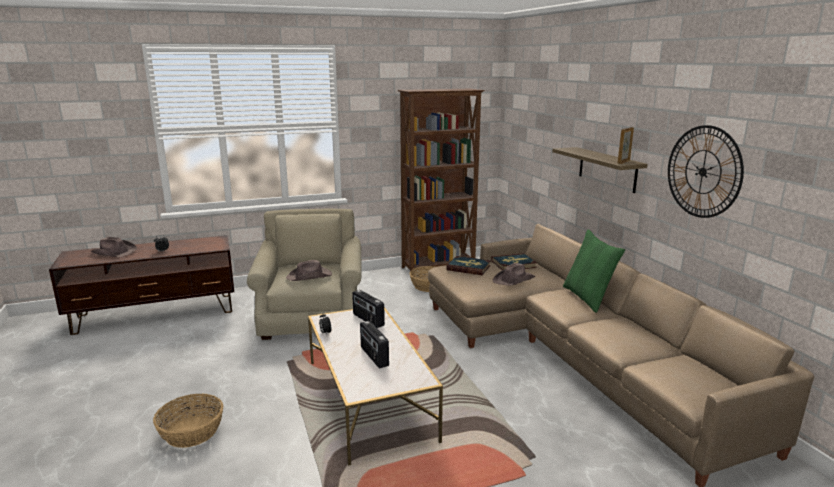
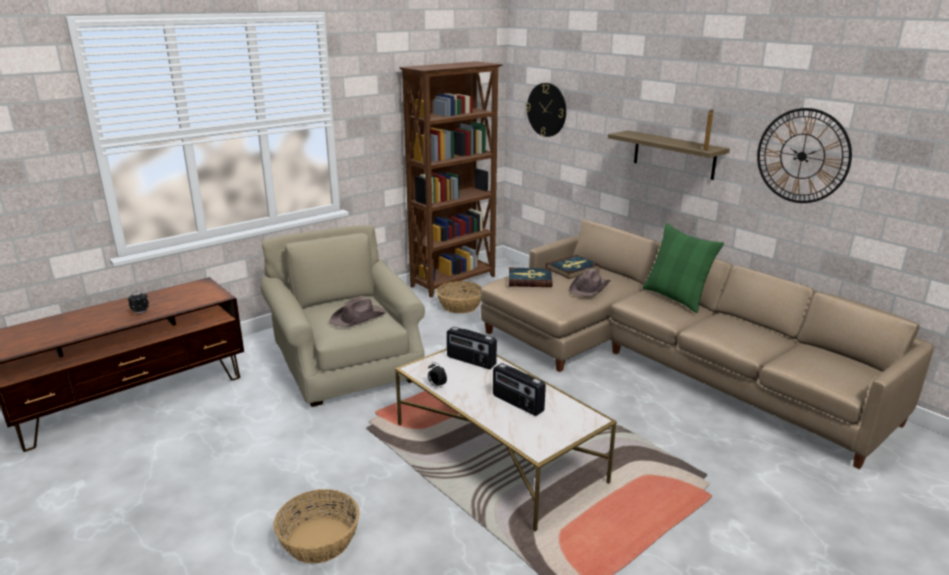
camera: 20 degrees left, 5 degrees up
(114, 252) = (66, 324): brown hat -> none
(524, 129) = (547, 109): none -> wall clock

